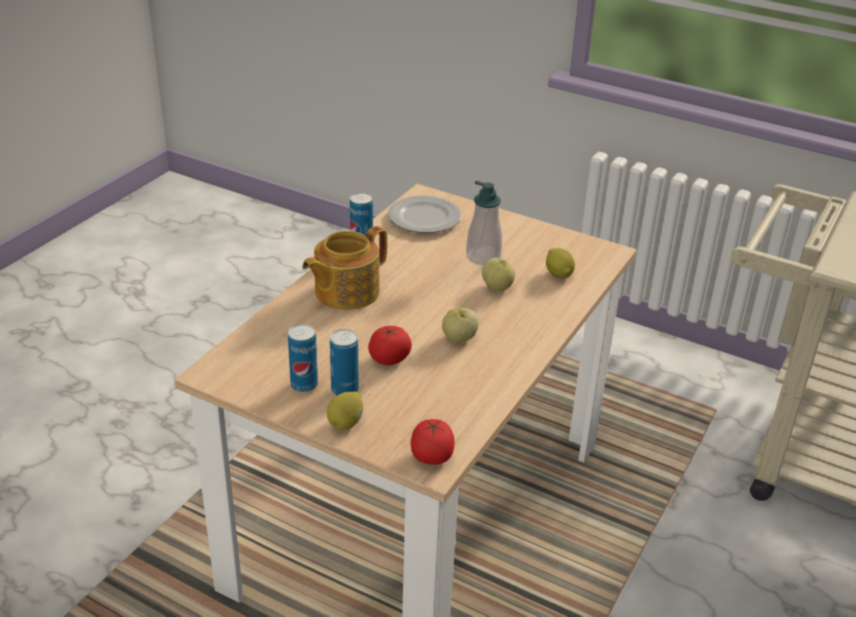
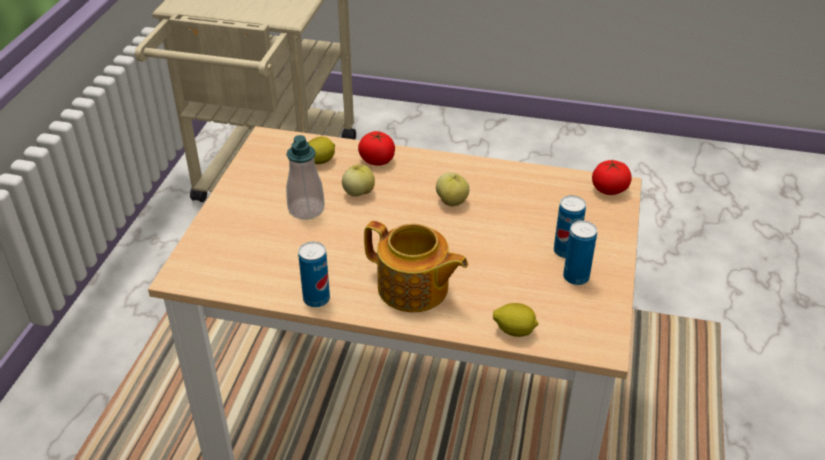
camera: 105 degrees left, 5 degrees up
(346, 423) = (606, 240): lemon -> lemon (514, 331)
(389, 359) = (506, 235): tomato -> tomato (377, 160)
(424, 219) = (238, 263): plate -> none

